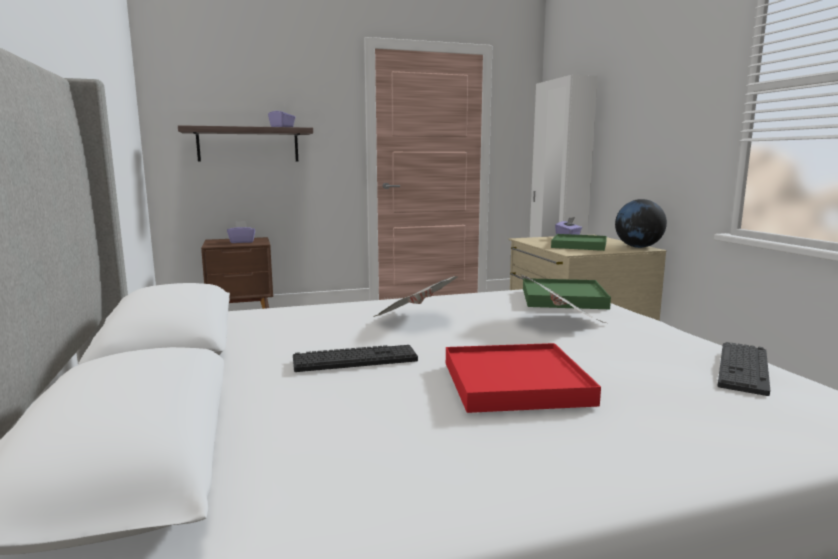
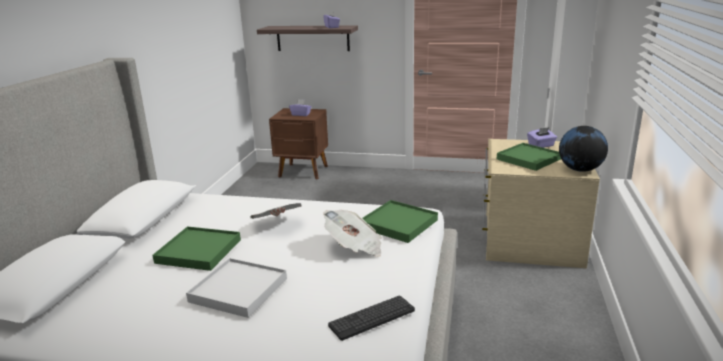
camera: 30 degrees right, 10 degrees up
(355, 359) = (198, 251): keyboard -> green tray
(515, 383) = (238, 290): red tray -> white tray

